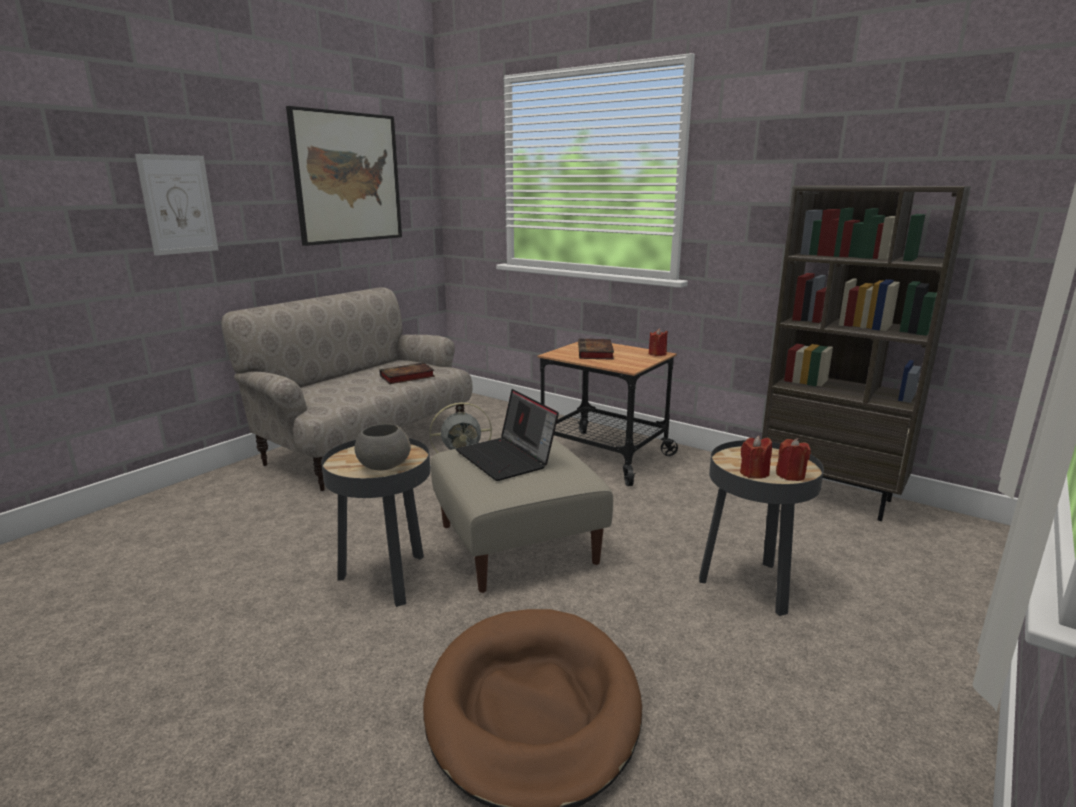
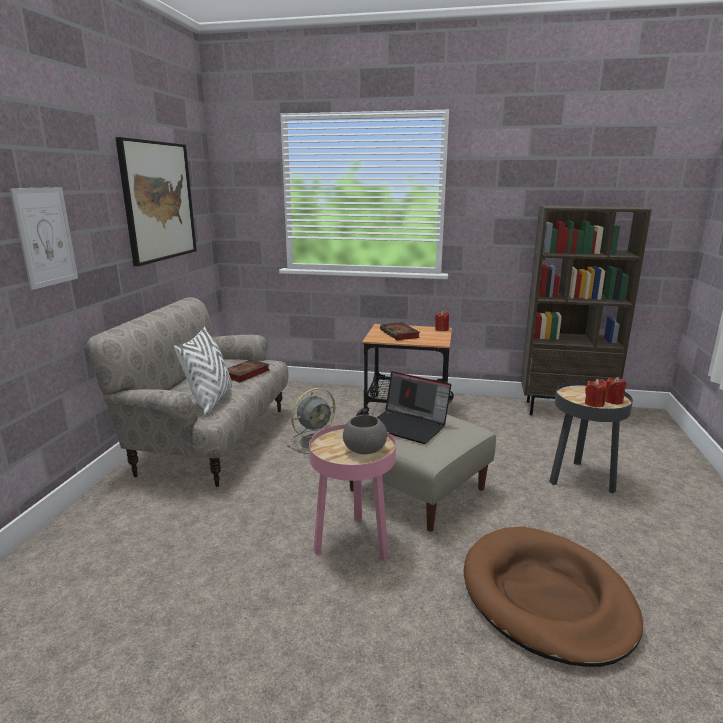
camera: 25 degrees left, 0 degrees up
(338, 397) = (210, 400): none -> white pillow
(388, 578) = (353, 541): black side table -> pink side table

